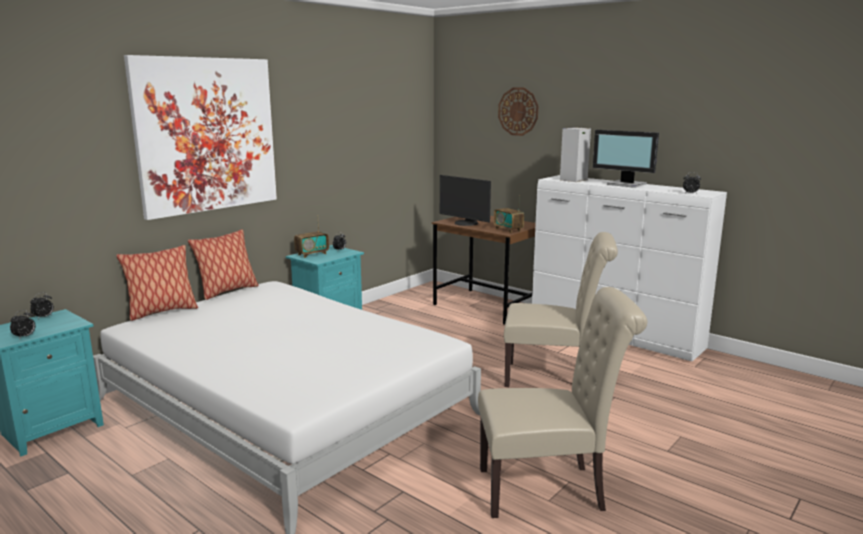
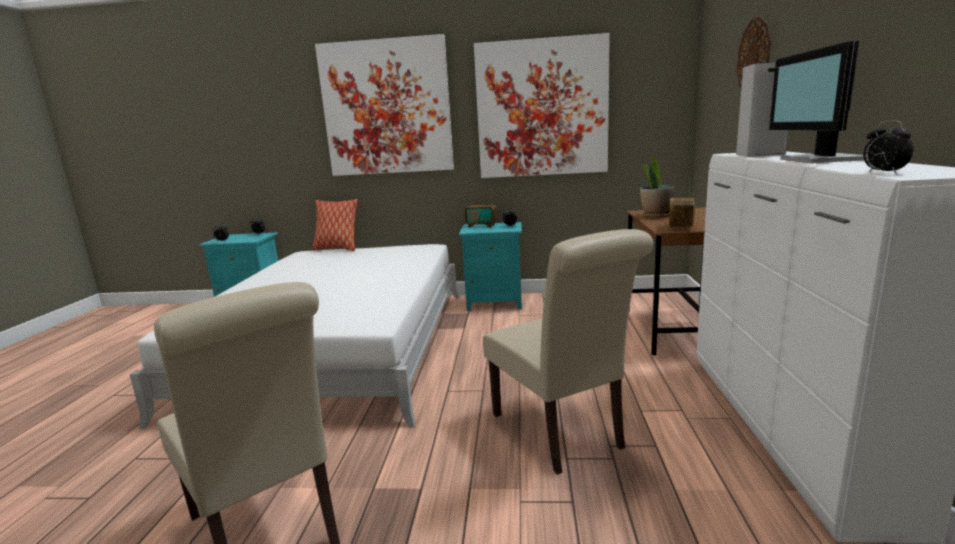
camera: 55 degrees right, 0 degrees up
(227, 291) = (397, 244): pillow -> none
(342, 136) = (542, 109): none -> picture
(465, 223) = (656, 216): monitor -> potted plant

